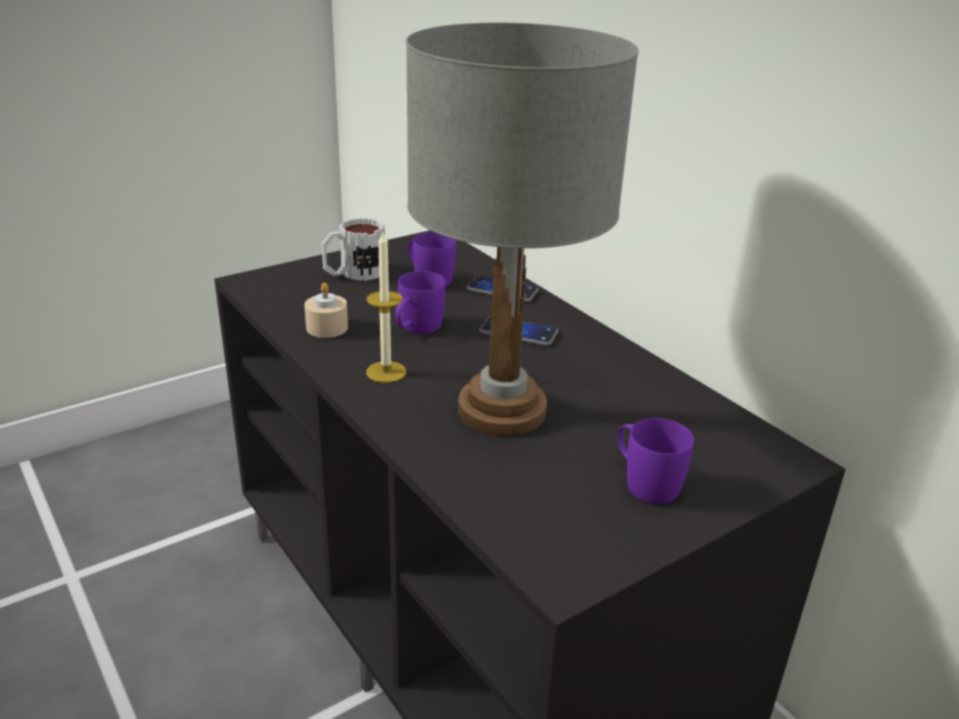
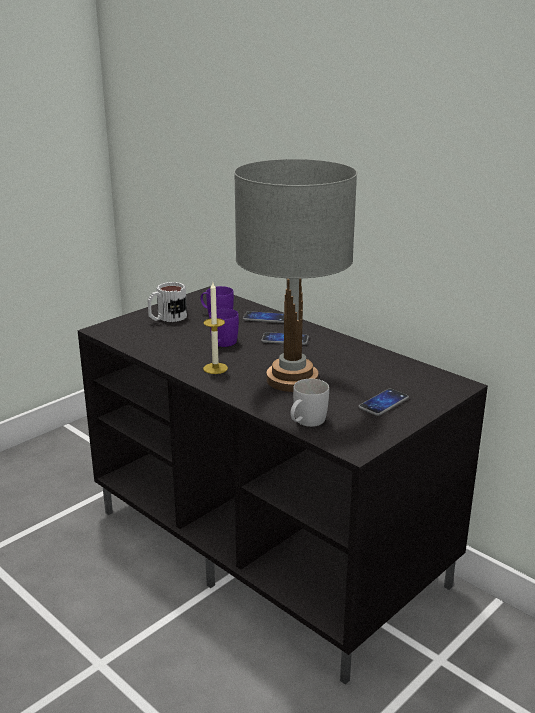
camera: 10 degrees left, 5 degrees down
(327, 327) = (166, 349): beige candle -> none
(493, 503) = (306, 422): none -> white mug
(644, 482) = (383, 403): purple mug -> phone

